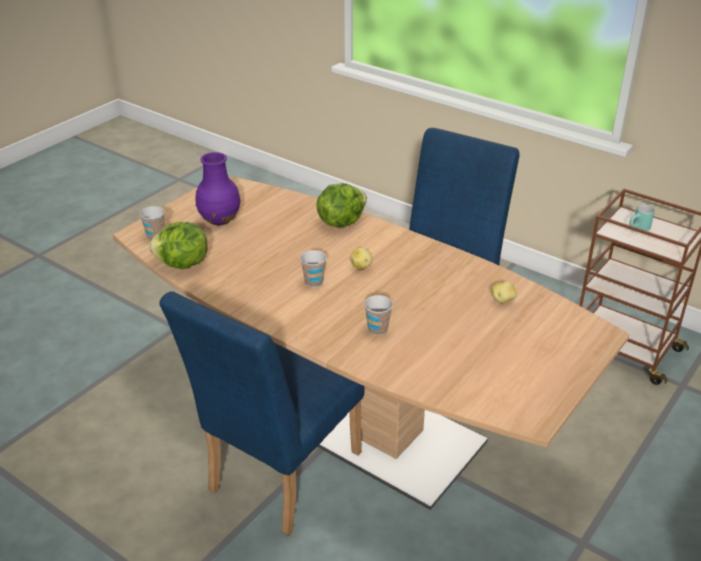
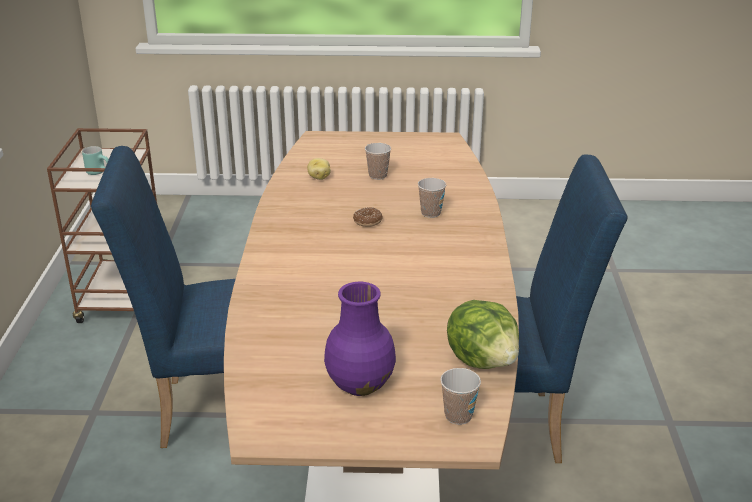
camera: 125 degrees left, 5 degrees down
(314, 282) = (405, 266): cup -> cup (378, 175)
(340, 221) = (270, 295): lettuce -> none
(361, 266) = (346, 252): potato -> none
(397, 293) = (367, 221): none -> donut

